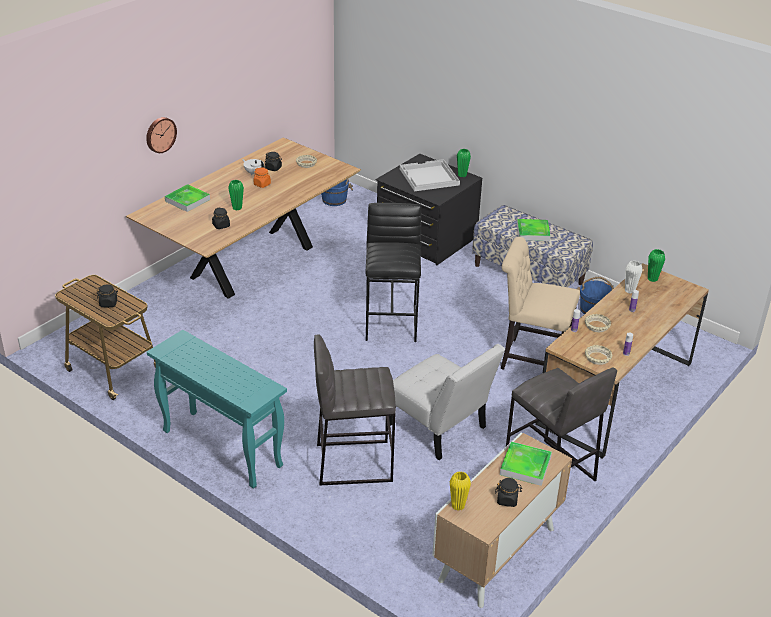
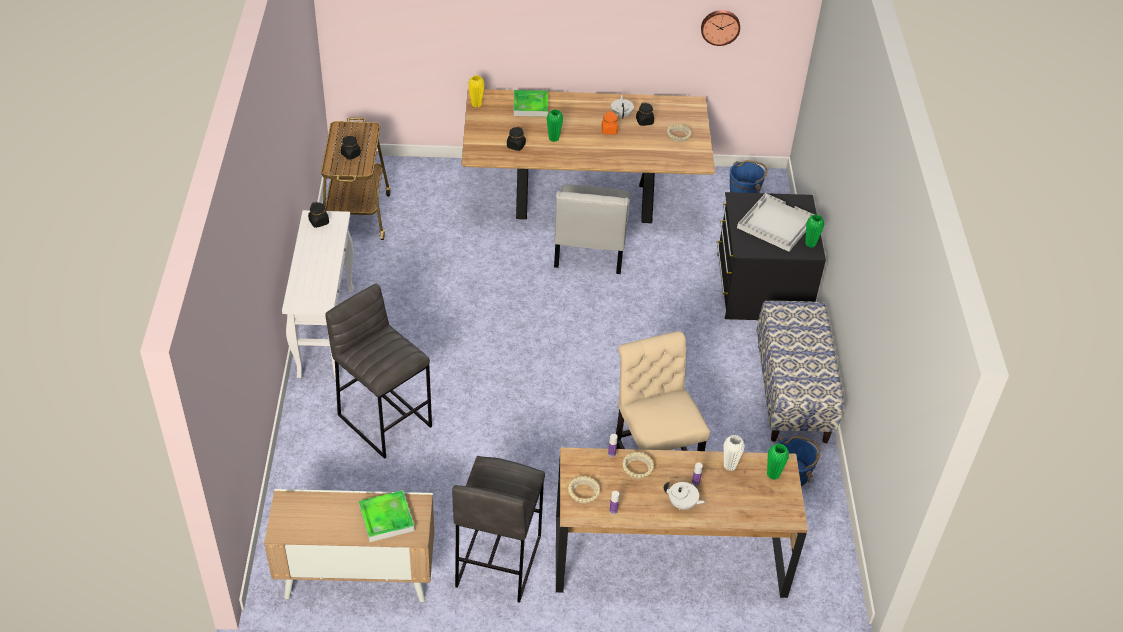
camera: 50 degrees right, 10 degrees up
(160, 134) = (528, 29): wall clock -> wall clock (720, 26)
(221, 448) = (326, 331): turquoise console table -> white console table
(392, 322) = (599, 338): black stool -> none
(440, 429) = (482, 453): white chair -> white chair (589, 252)
(458, 506) = (294, 498): yellow vase -> yellow vase (476, 104)
(507, 500) = (330, 527): black jar -> black jar (319, 222)
(533, 232) = (800, 349): tray -> none
(645, 323) = (682, 504): none -> white teapot

